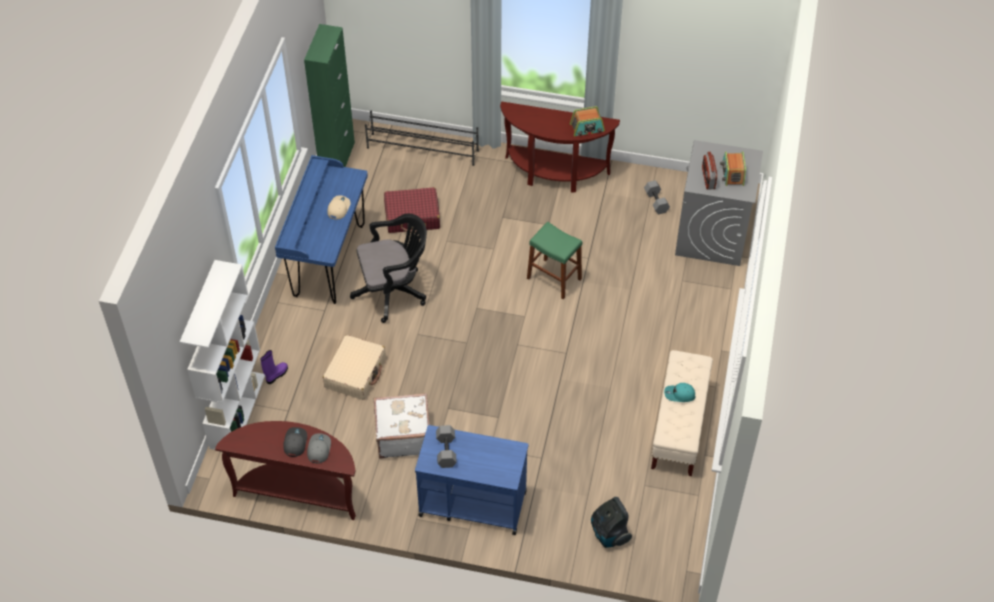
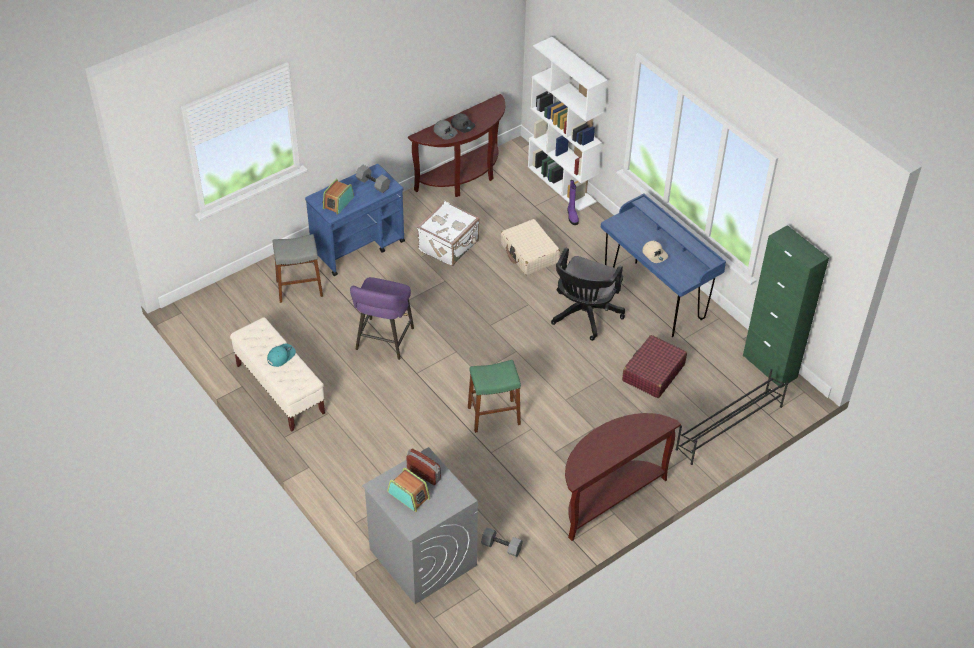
camera: 130 degrees right, 5 degrees down
(558, 398) = (383, 341): none -> purple stool
(566, 505) = (299, 288): none -> grey stool
(587, 128) = (585, 459): radio -> radio (338, 202)
(609, 534) = (253, 294): vacuum cleaner -> none

